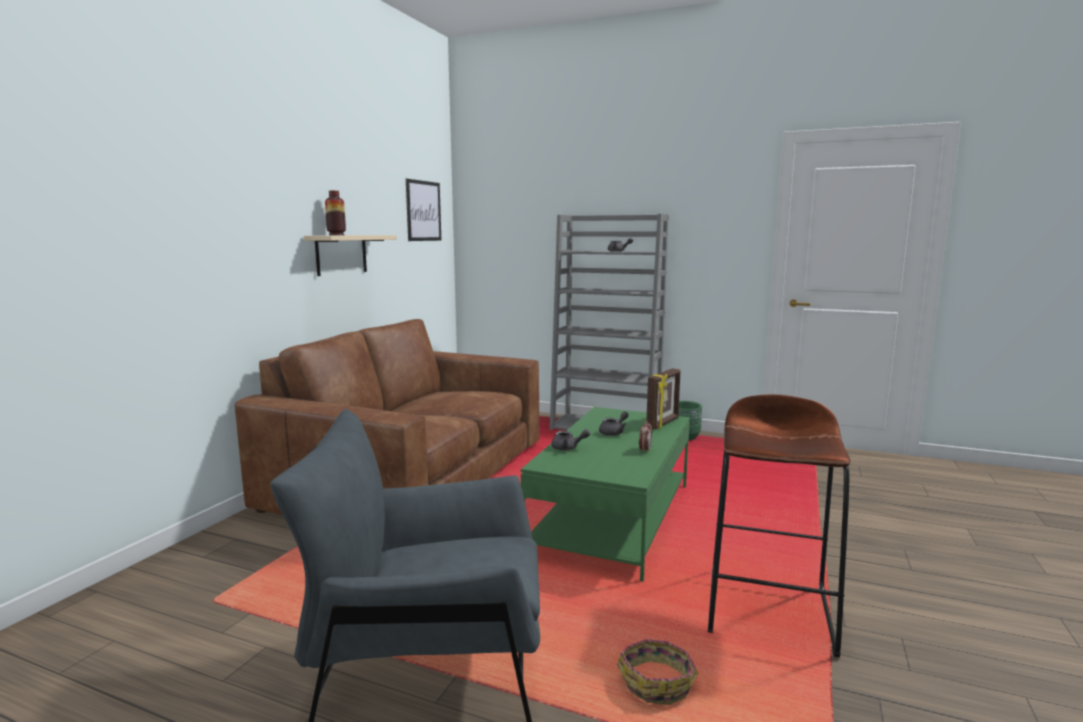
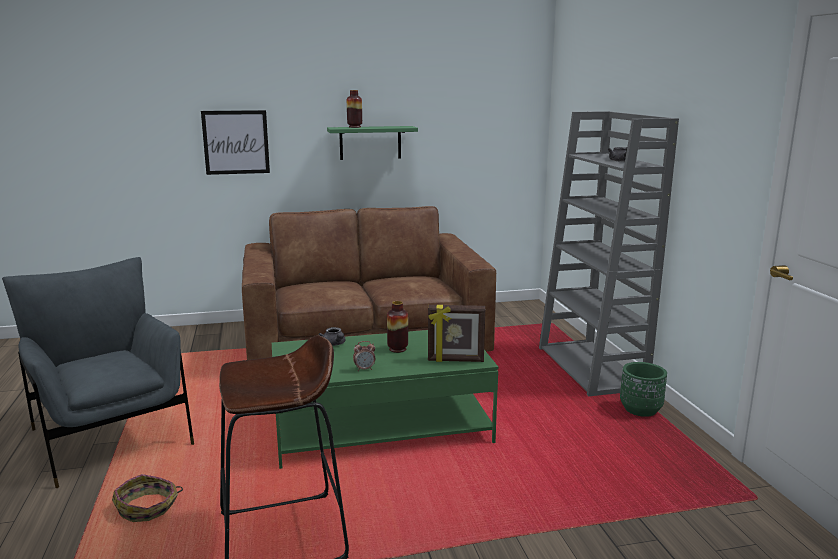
camera: 55 degrees right, 5 degrees up
(341, 254) = (370, 142): beige shelf -> green shelf
(423, 211) = (494, 100): picture -> picture (236, 142)
(614, 432) = (397, 349): grey teapot -> vase

